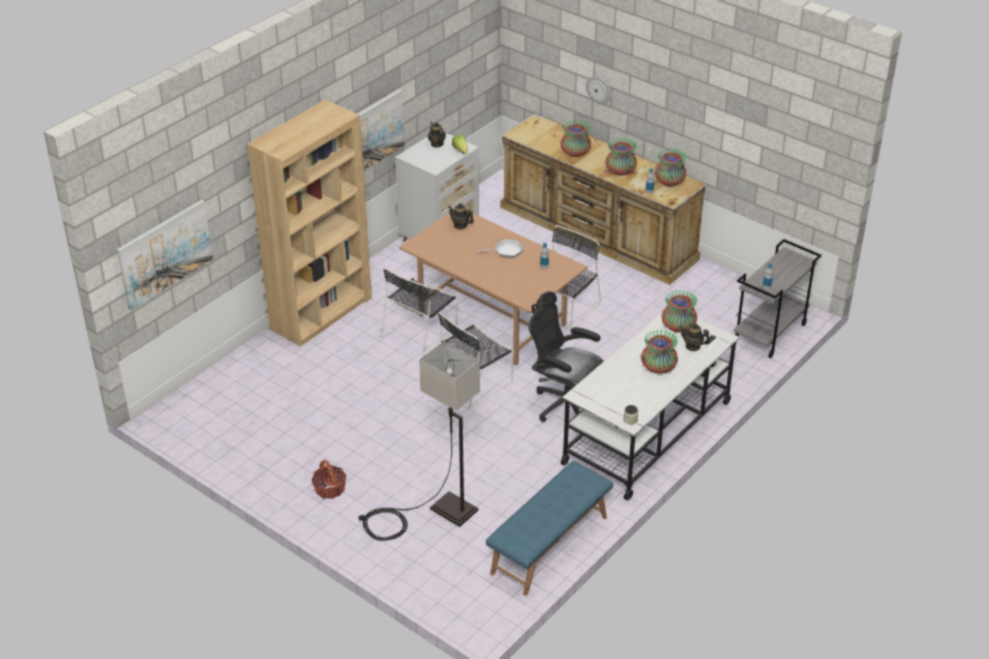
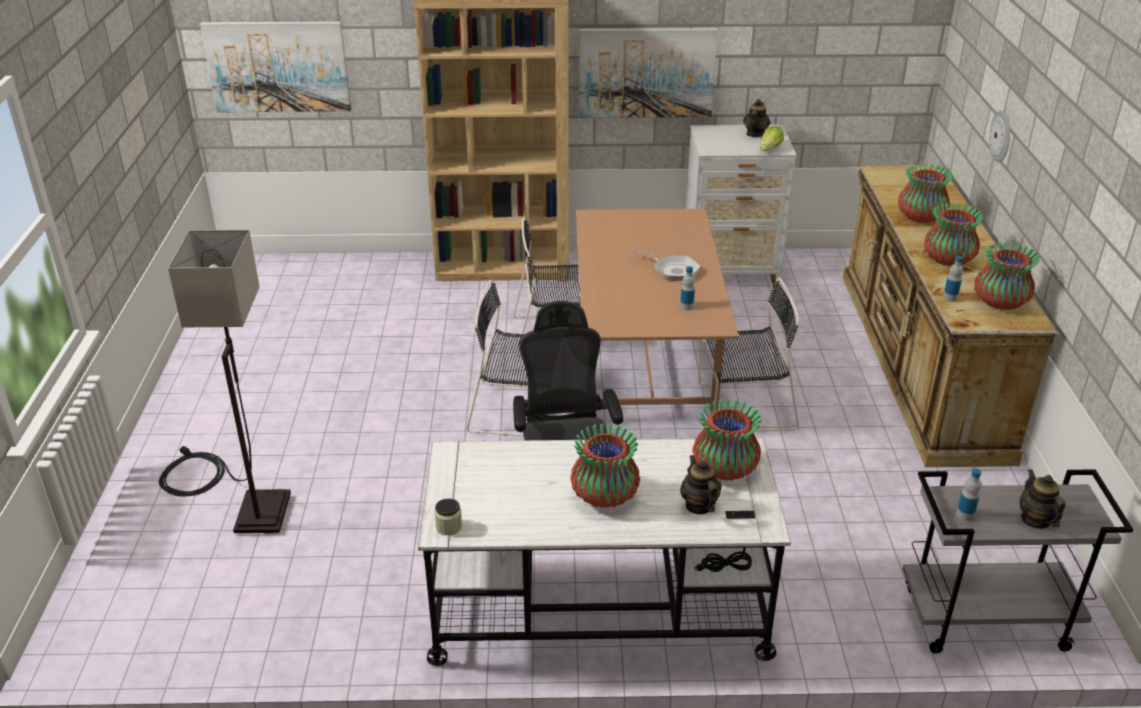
camera: 50 degrees right, 5 degrees down
(329, 488) = (222, 407): basket -> none
(460, 225) = (672, 224): teapot -> teapot (1035, 520)
(550, 545) = (267, 635): blue bench -> none

